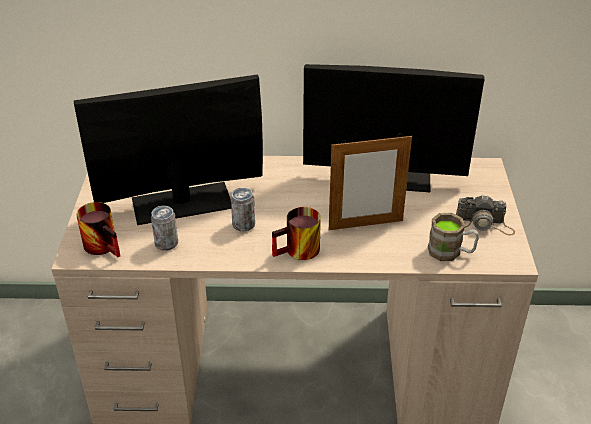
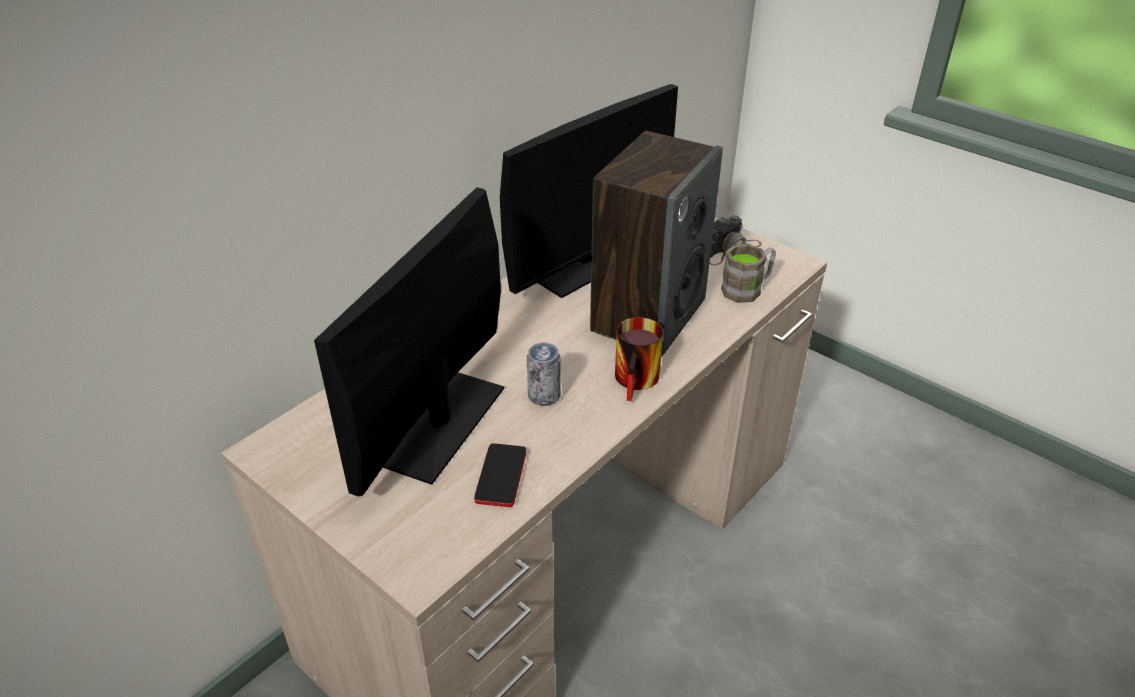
camera: 50 degrees left, 0 degrees up
(106, 245) = (436, 534): mug -> none
(166, 243) = (501, 476): can -> phone
(365, 225) = (648, 314): picture frame -> speaker

